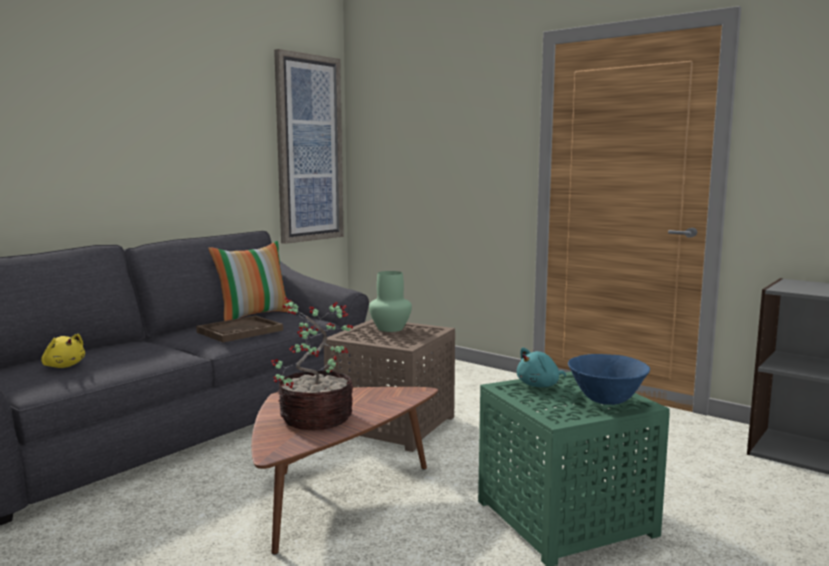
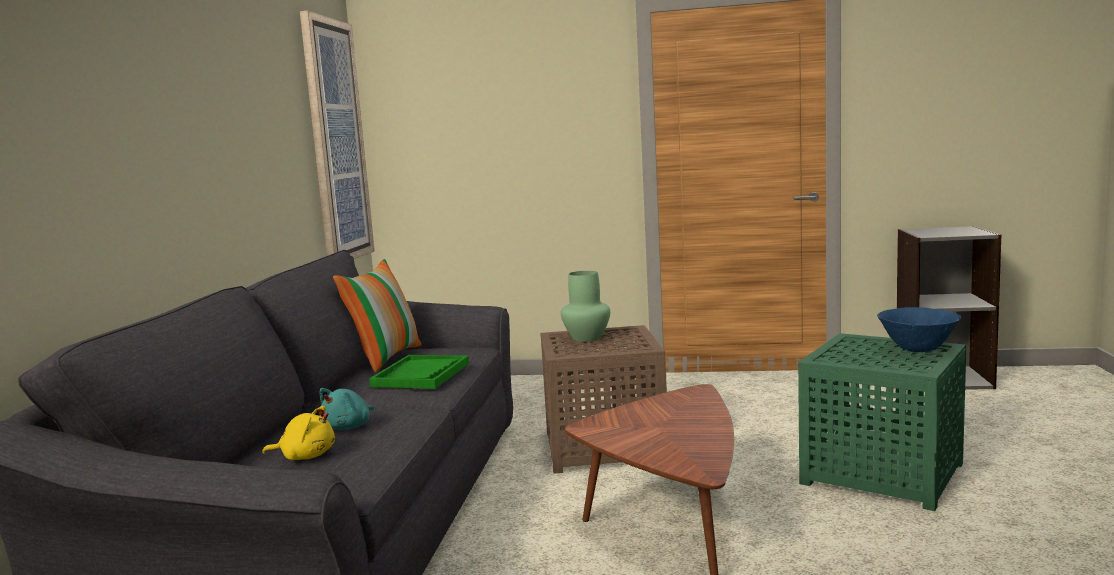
camera: 30 degrees left, 0 degrees up
(240, 331) = (421, 375): brown tray -> green tray
(314, 419) = (669, 436): potted plant -> none
(540, 385) = (843, 351): turquoise plush toy -> turquoise plush toy (348, 427)

